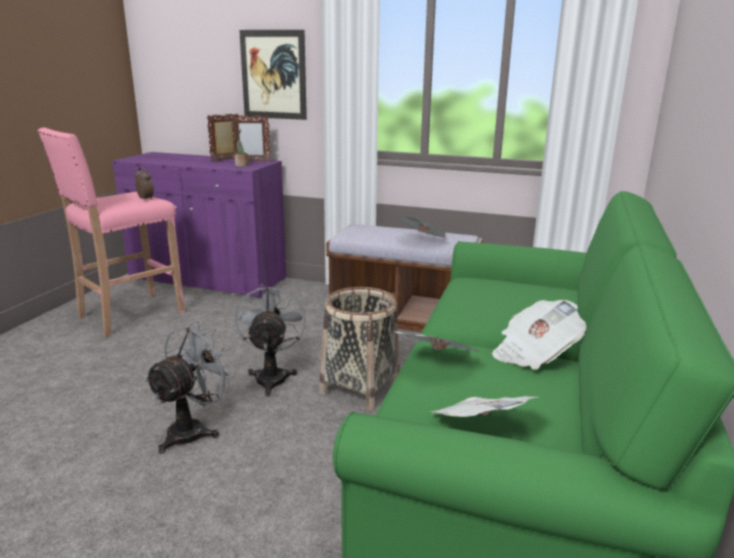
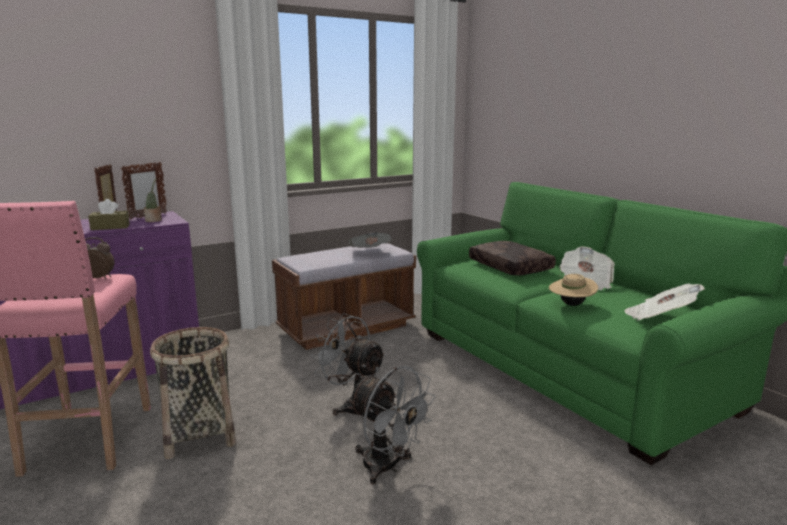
camera: 50 degrees left, 5 degrees down
(194, 430) = (388, 467): grey fan -> grey fan turned 150 degrees clockwise
(206, 164) = (110, 227): none -> brown tissue box
(273, 75) = (152, 117): picture -> none
(360, 388) = (422, 380): basket -> basket (200, 435)
(438, 362) = (571, 304): newspaper -> beige hat
(511, 301) = (508, 267): none -> brown pillow

